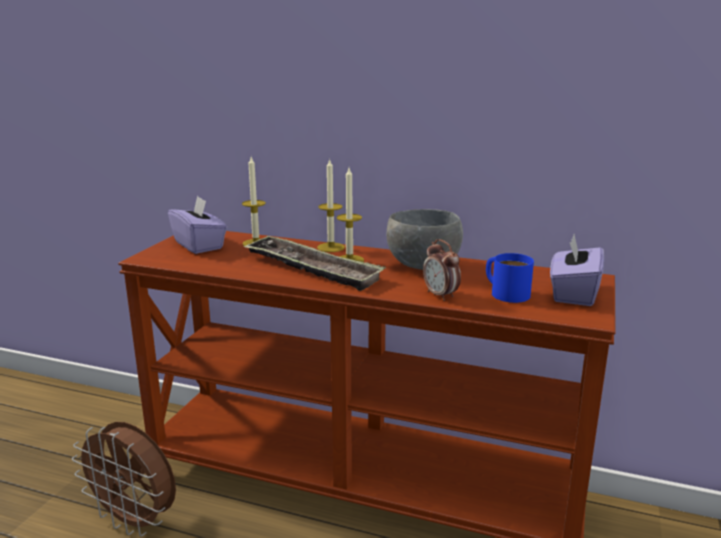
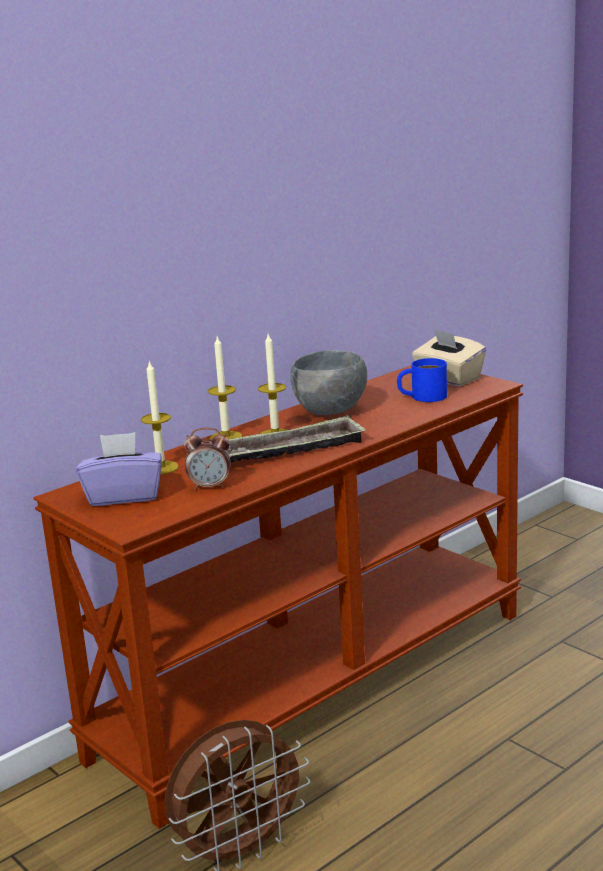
camera: 60 degrees left, 0 degrees up
(440, 295) = (405, 417): alarm clock -> alarm clock (210, 486)
(573, 293) = (448, 379): purple tissue box -> beige tissue box

